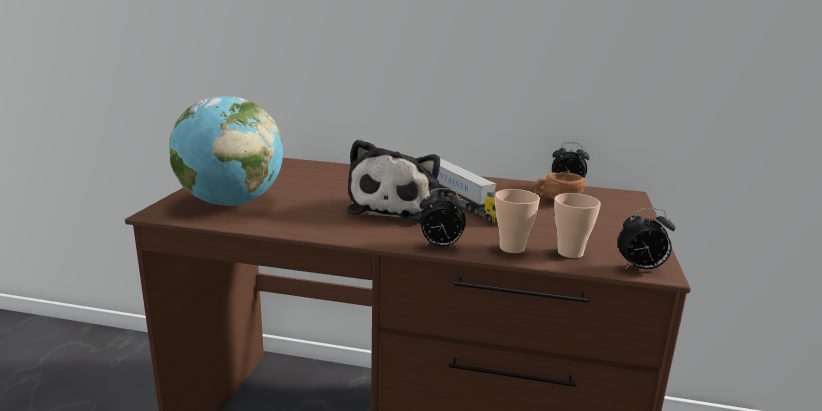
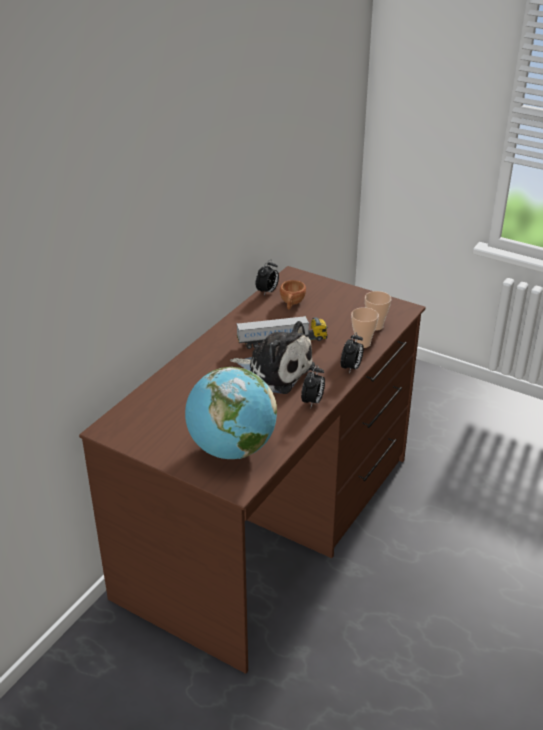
camera: 70 degrees left, 15 degrees up
(640, 269) = (402, 312): alarm clock -> alarm clock (313, 402)

